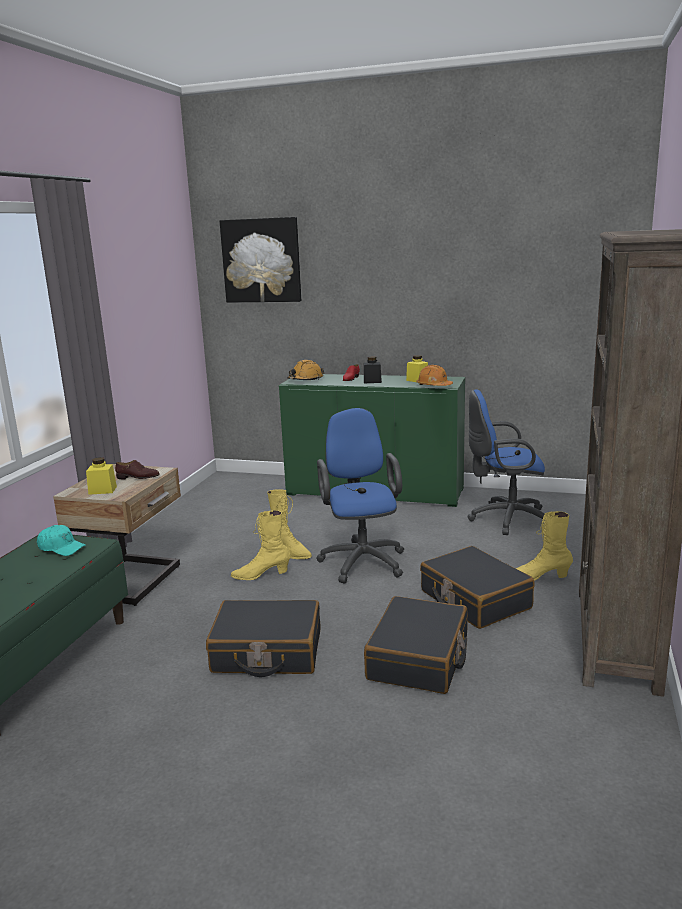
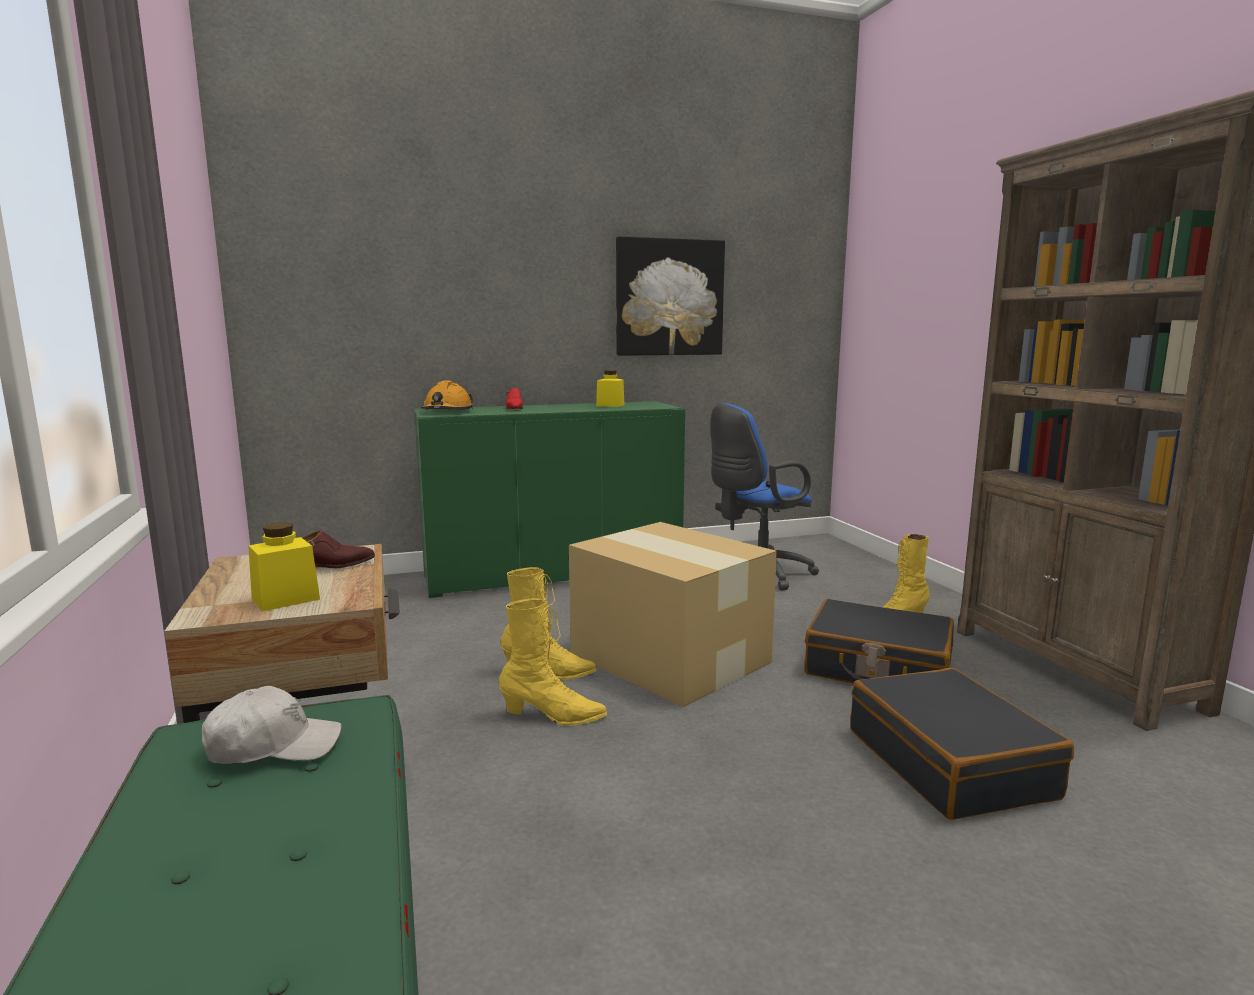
camera: 35 degrees left, 5 degrees down
(61, 548) = (273, 746): turquoise cap -> white cap
(261, 260) = (346, 227): picture -> picture (669, 297)
(261, 575) = (553, 716): yellow boot -> yellow boot turned 135 degrees counterclockwise
(267, 652) = (747, 836): black suitcase -> none
(362, 560) = (668, 657): blue office chair -> cardboard box
(372, 381) = (553, 408): black jar -> none
(434, 386) = (648, 408): orange hard hat -> none

